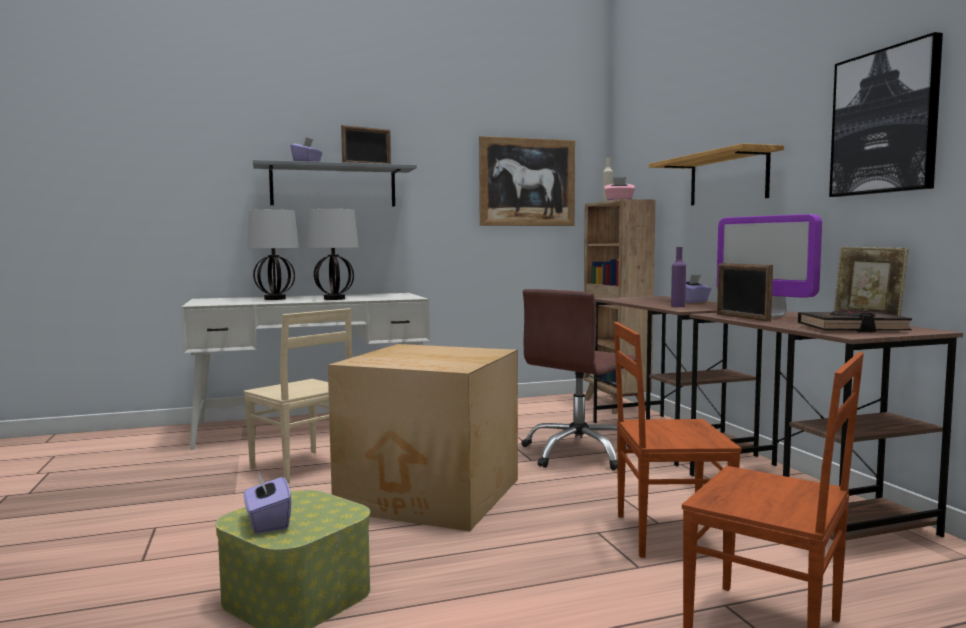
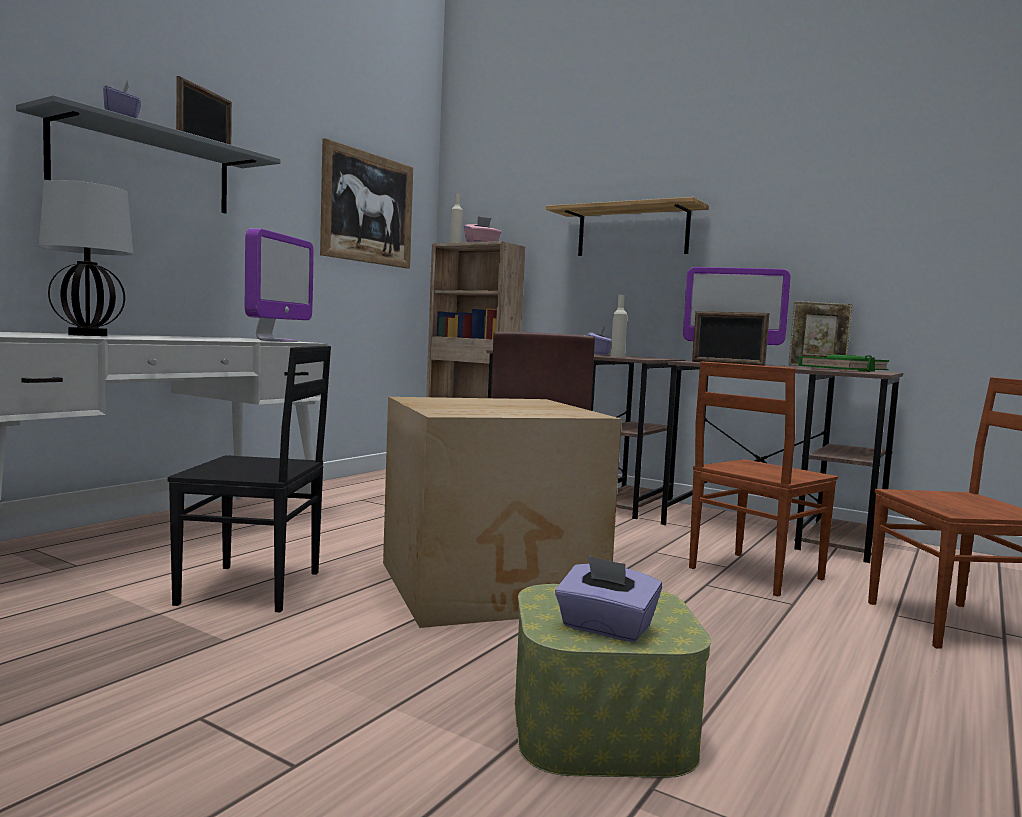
camera: 40 degrees left, 0 degrees up
(301, 467) = (252, 589): beige chair -> black chair
(334, 299) = (193, 338): table lamp -> none
(394, 298) = (277, 341): none -> monitor
(678, 306) = (617, 356): purple bottle -> beige bottle
(851, 328) = (843, 370): black book -> green book
(884, 122) = (826, 196): picture -> none

